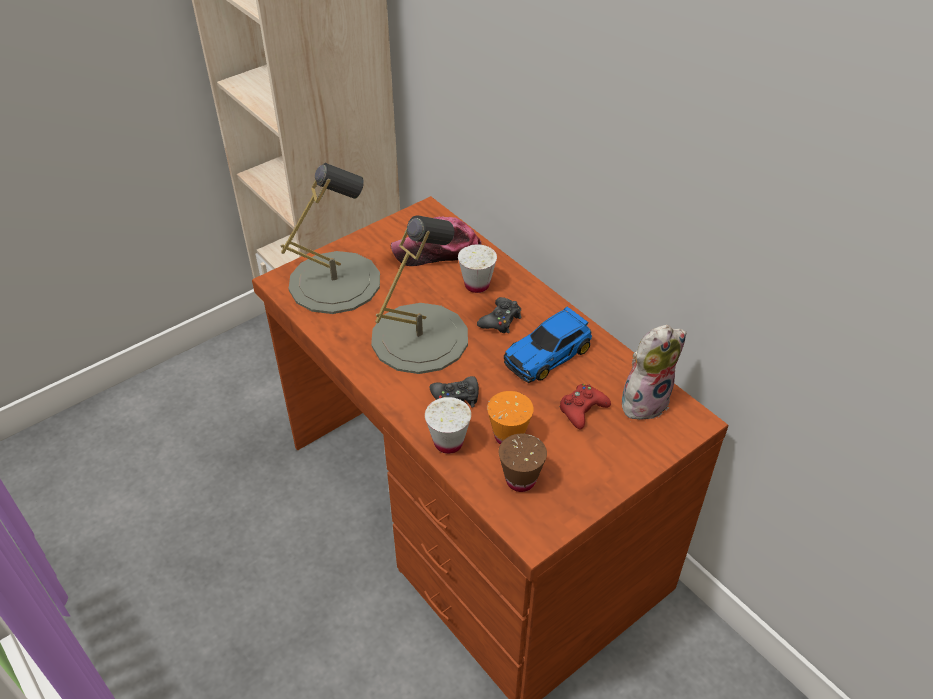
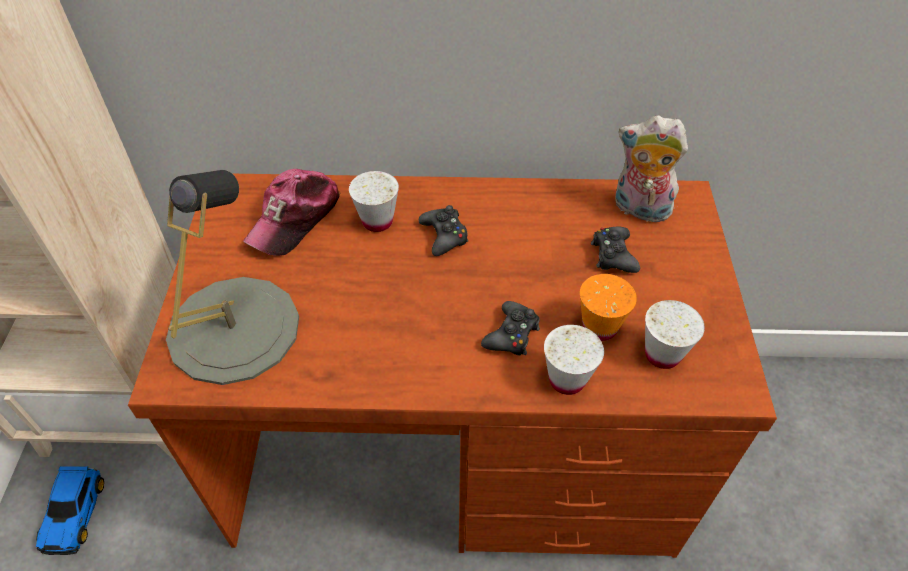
camera: 50 degrees left, 5 degrees up
(419, 337) = (400, 310): grey table lamp -> none
(520, 480) = (662, 354): brown cup -> white cup
(549, 354) = (523, 232): toy car -> toy car (75, 512)
(582, 410) = (613, 255): red game controller -> black game controller
(644, 400) = (639, 209): plush toy -> plush toy turned 75 degrees counterclockwise

